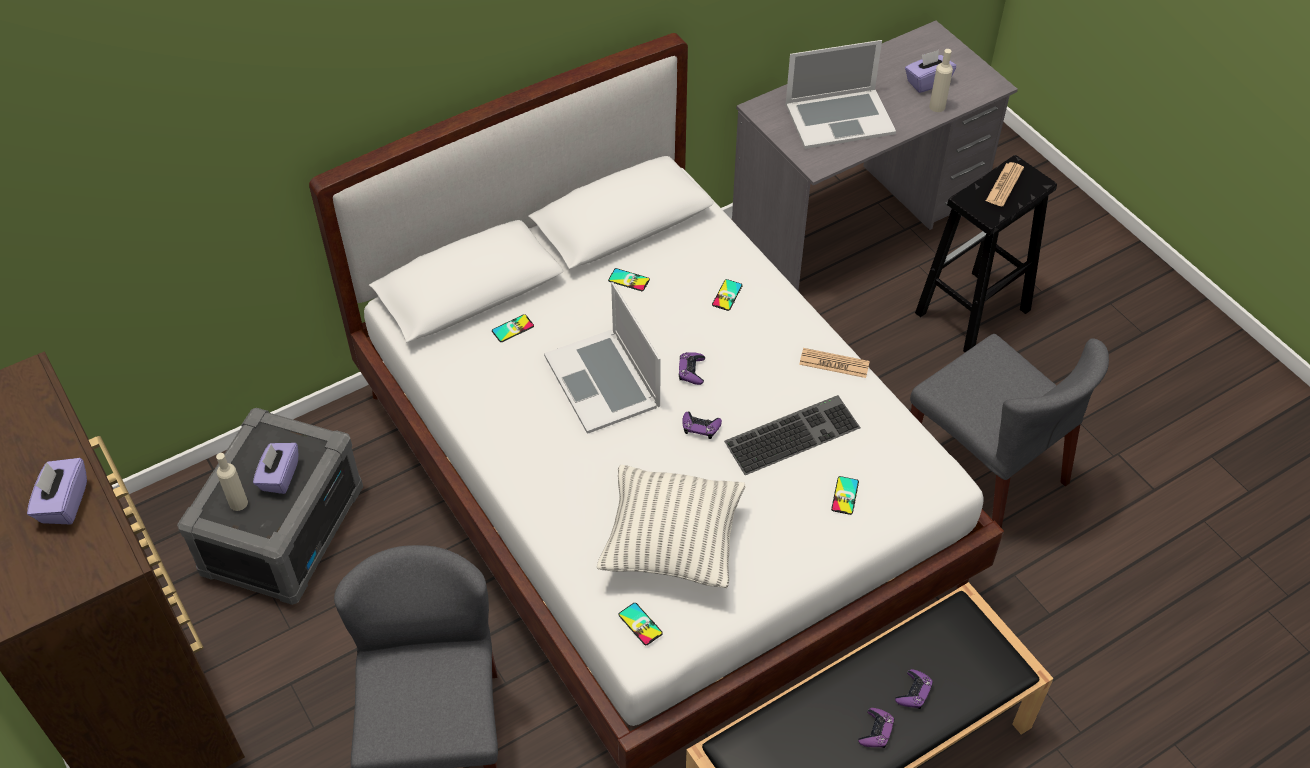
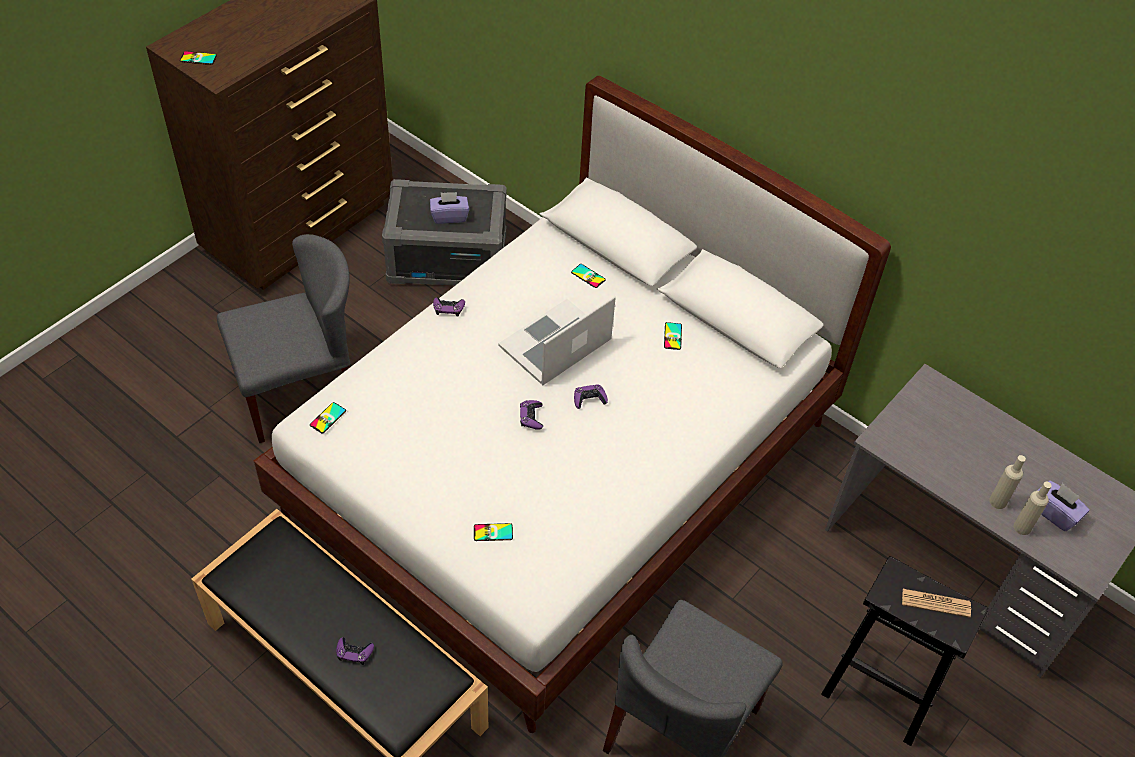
camera: 70 degrees right, 0 degrees up
(63, 503) = (257, 43): purple tissue box -> none
(238, 503) = (420, 203): beige bottle -> beige bottle (998, 501)
(671, 544) = (406, 421): pillow -> none
(727, 295) = (686, 406): phone -> phone (198, 58)
(792, 433) = (549, 482): keyboard -> none
(834, 363) = (639, 500): newspaper -> none
(839, 118) = (954, 446): laptop -> none
(876, 731) = (311, 630): purple game controller -> purple game controller (448, 308)

